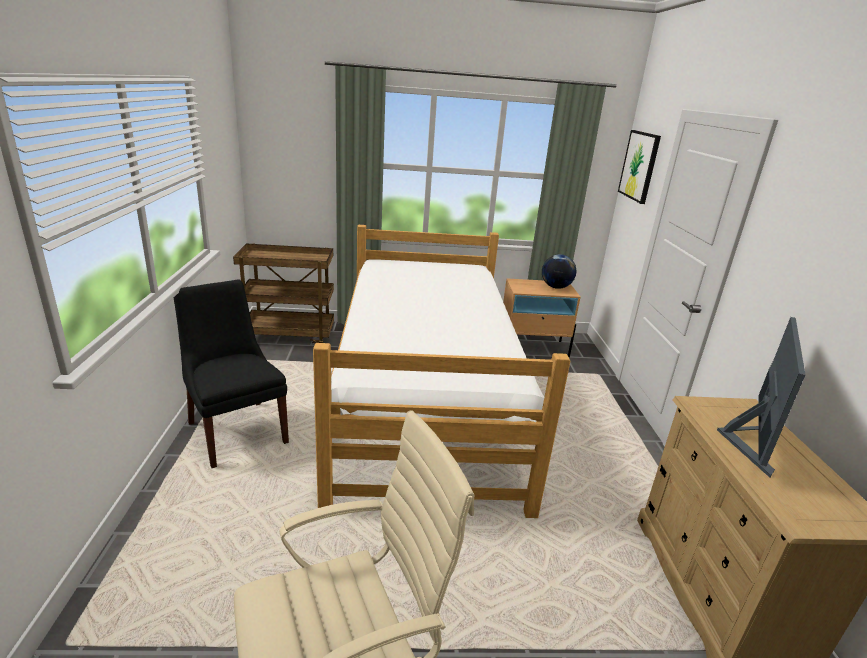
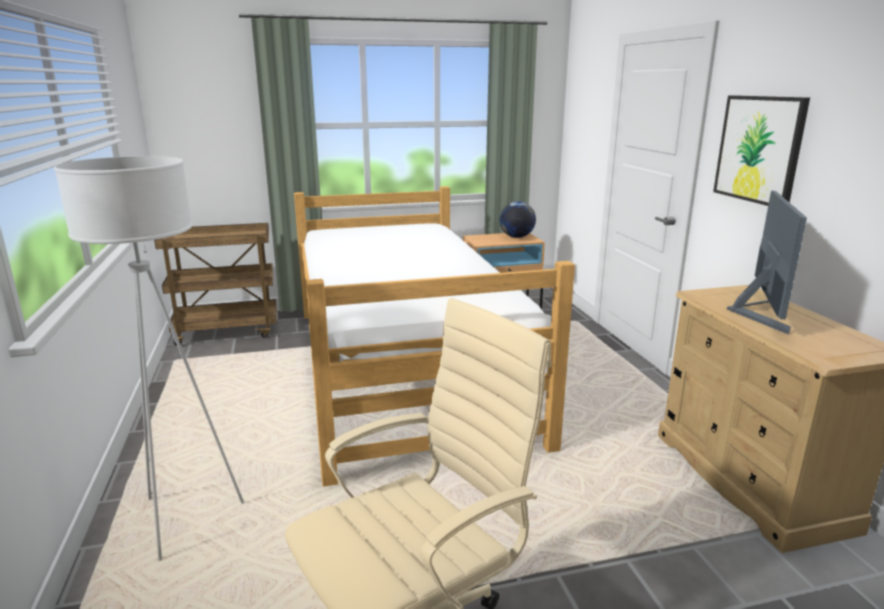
camera: 10 degrees left, 5 degrees down
(199, 521) = (184, 519): none -> white floor lamp
(236, 430) = (197, 427): black chair -> none
(639, 166) = (582, 100): picture -> picture (759, 149)

